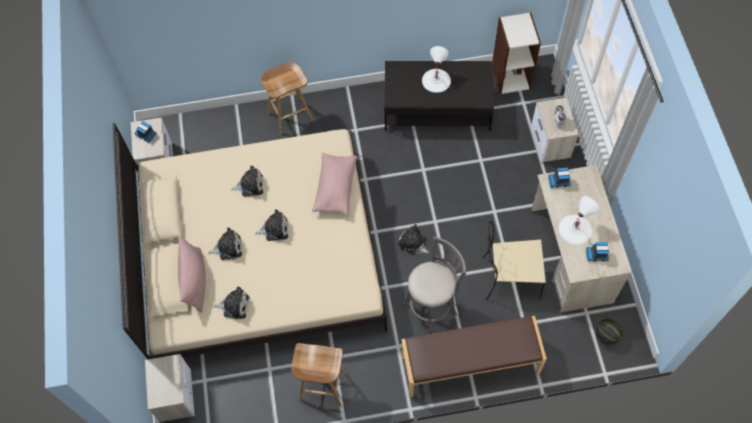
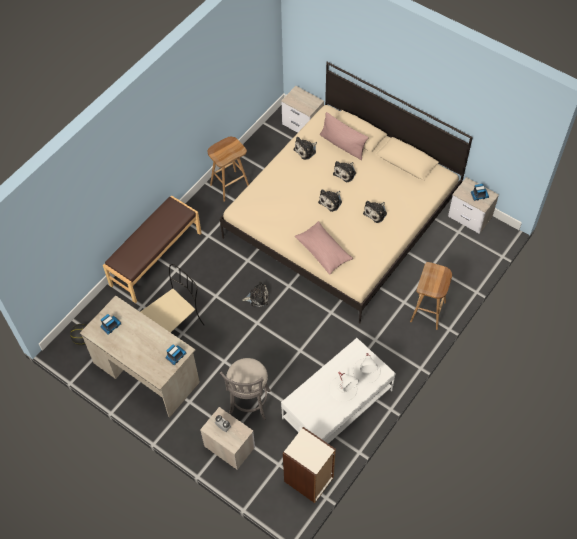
camera: 135 degrees right, 5 degrees down
(432, 307) = (208, 271): grey stool -> grey stool (249, 404)
(437, 107) = (337, 405): black coffee table -> white coffee table
(575, 229) = (138, 331): white table lamp -> white table lamp (366, 370)

